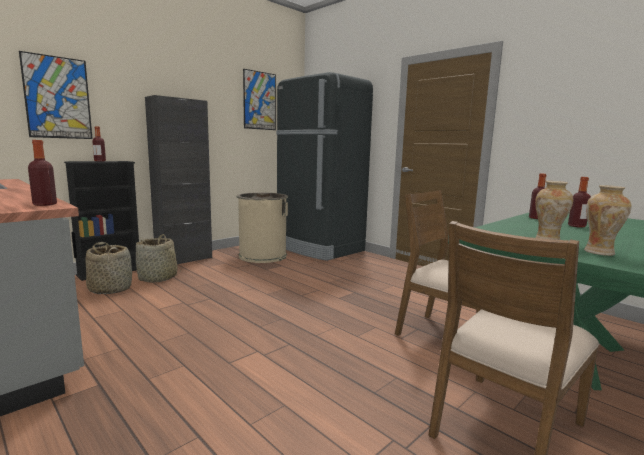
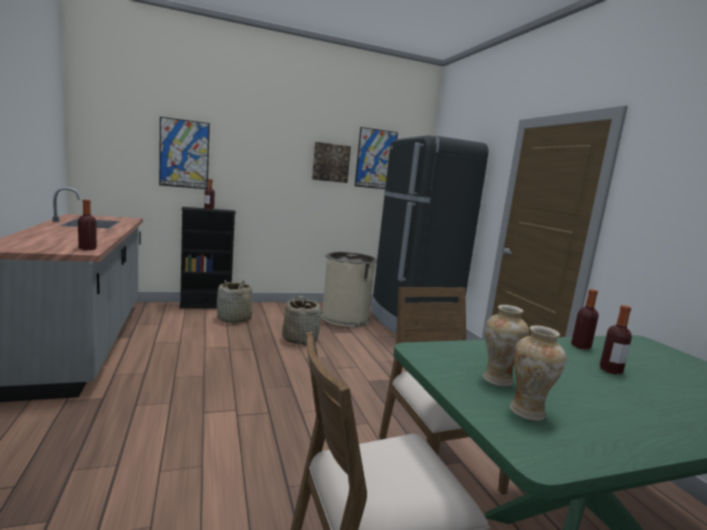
camera: 25 degrees right, 0 degrees up
(110, 288) = (191, 320): basket -> basket (300, 339)
(184, 260) = (272, 306): black cabinet -> none
(220, 105) = (331, 162): none -> picture

